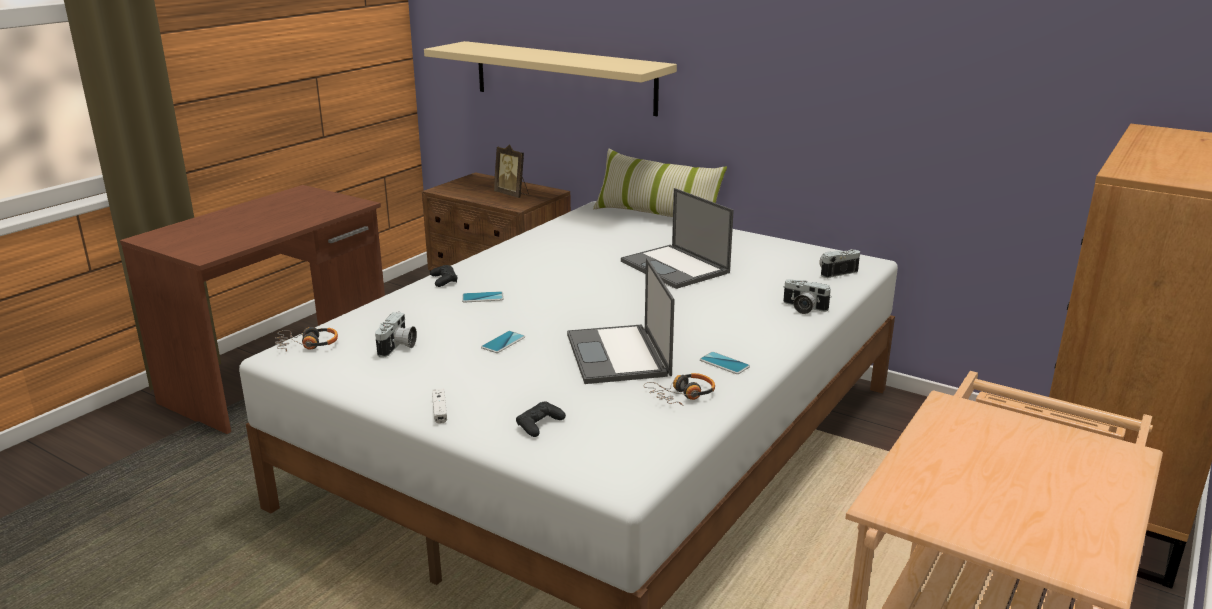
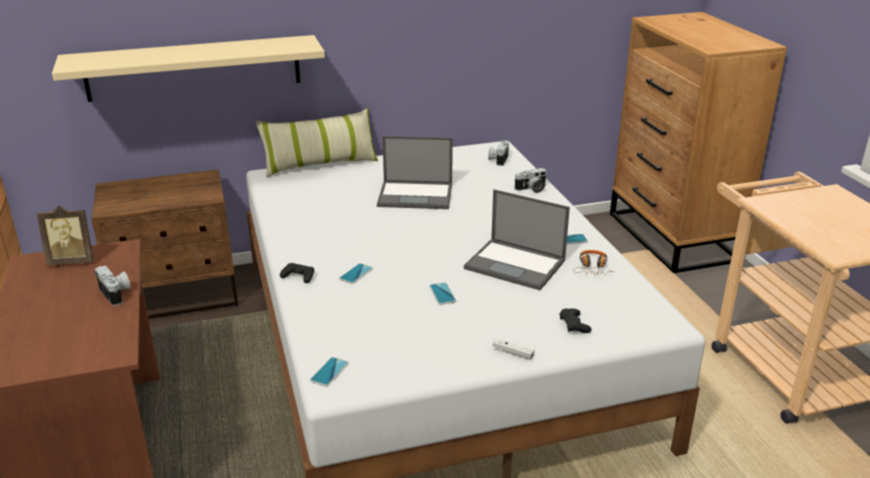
camera: 50 degrees left, 5 degrees up
(307, 345) = (329, 372): headphones -> phone
(398, 347) = (391, 335): camera -> camera (117, 294)
(512, 194) = (182, 190): picture frame -> picture frame (73, 261)

